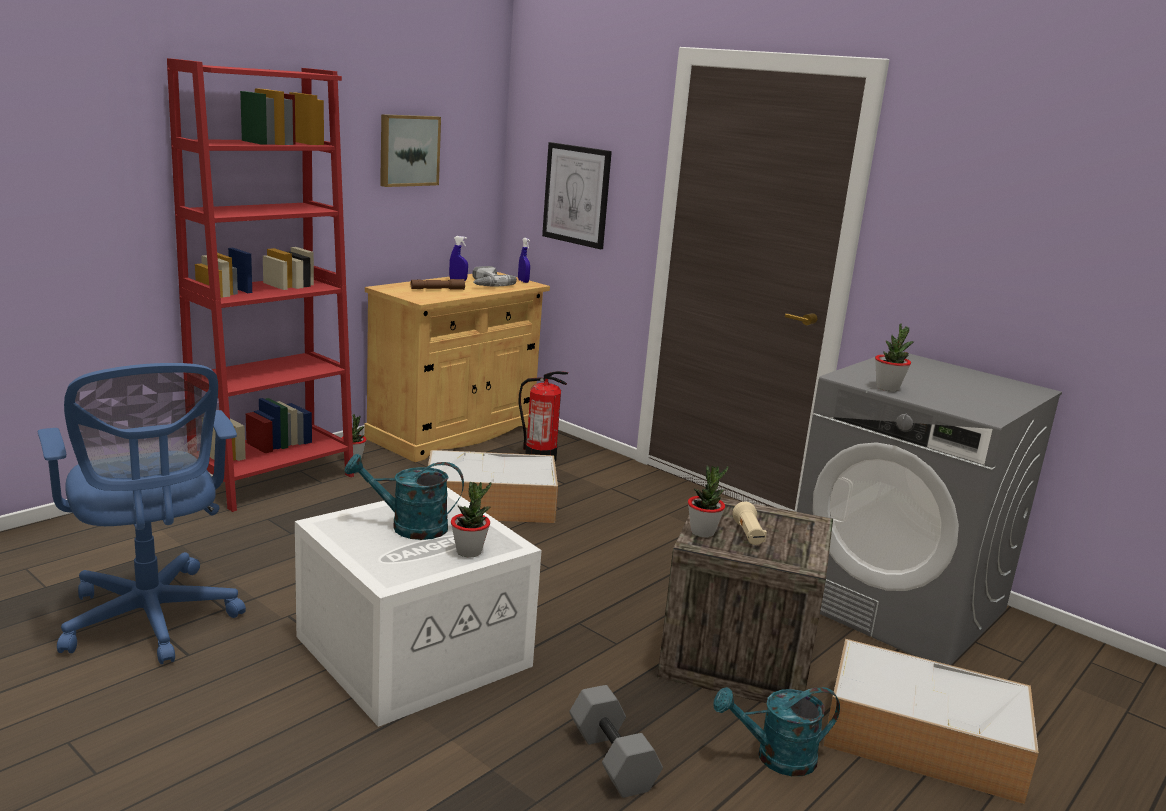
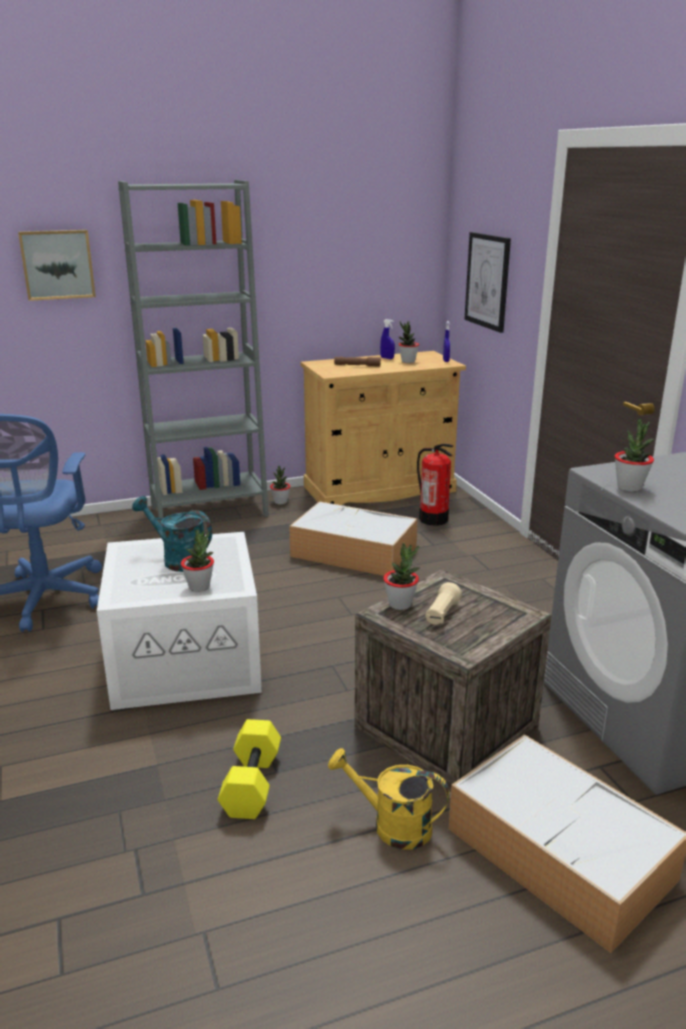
camera: 30 degrees right, 5 degrees up
(273, 480) = (209, 511): red bookcase -> grey bookcase
(408, 150) = (341, 245): picture -> picture (57, 264)
(485, 283) = (408, 361): power drill -> potted plant
(610, 758) = (250, 783): grey dumbbell -> yellow dumbbell
(775, 758) = (392, 825): turquoise watering can -> yellow watering can

